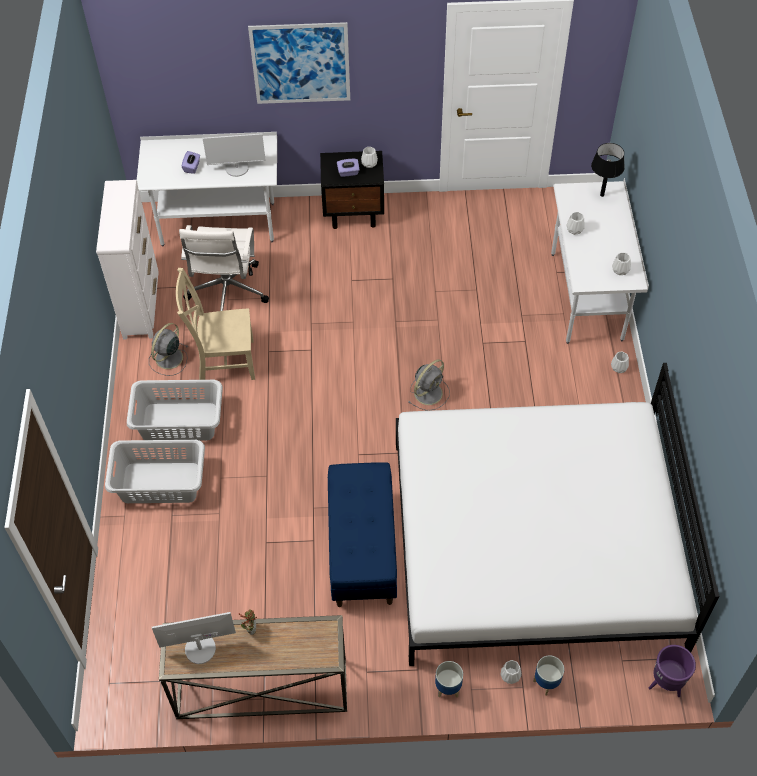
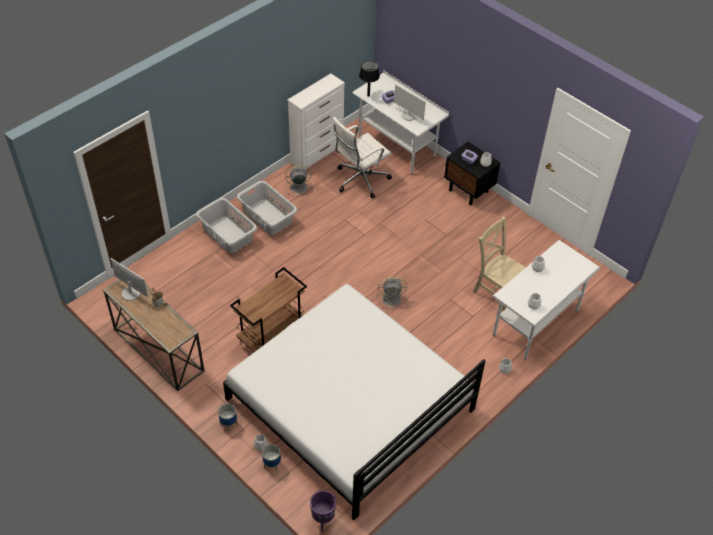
camera: 45 degrees right, 5 degrees down
(223, 361) = (319, 207): beige chair -> beige chair (496, 290)
(300, 63) = (471, 77): picture -> none
(363, 549) = (271, 336): blue bench -> brown cart
(602, 195) = (577, 264): black table lamp -> black table lamp (368, 95)

